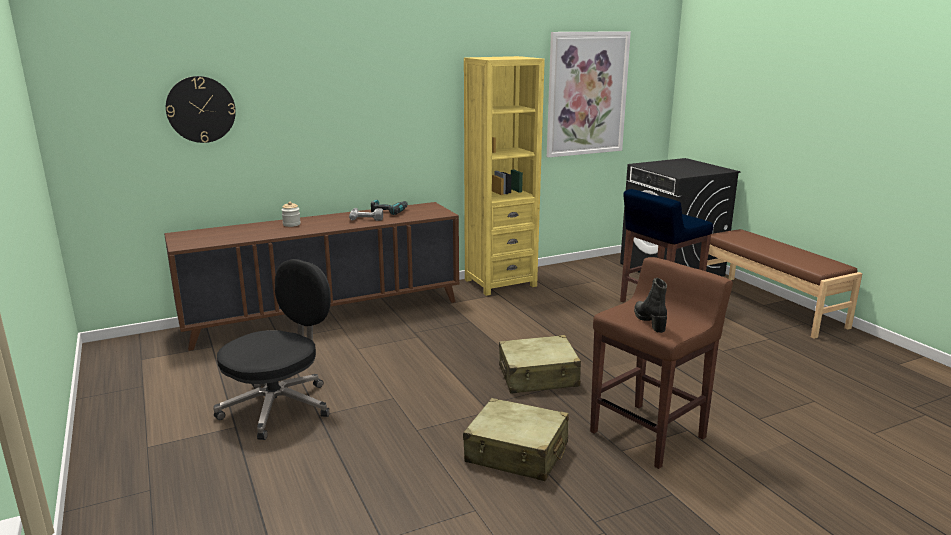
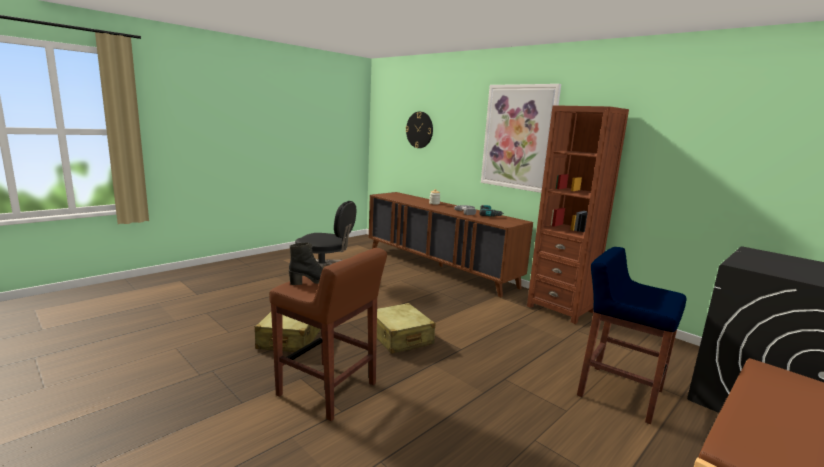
camera: 70 degrees right, 5 degrees down
(500, 283) = (560, 309): yellow bookcase -> brown bookcase
(587, 94) = (719, 156): picture -> picture (518, 137)

